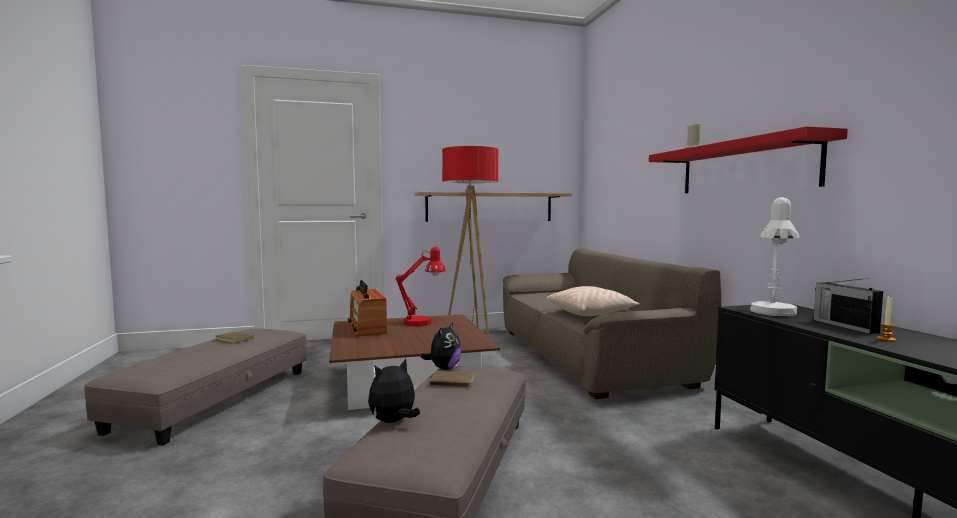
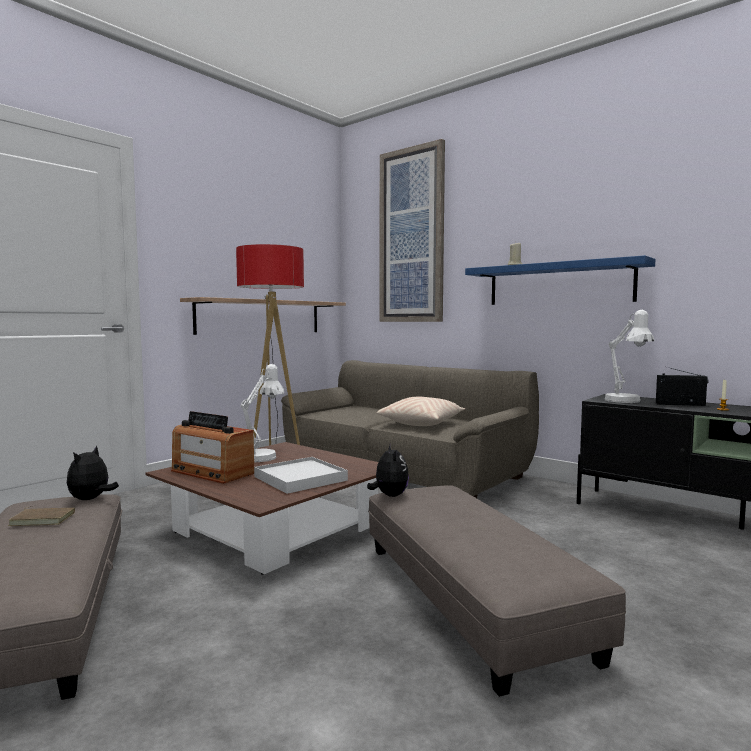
camera: 35 degrees left, 0 degrees up
(393, 422) = (468, 551): plush toy -> plush toy (91, 499)
(407, 342) = (300, 478): none -> white tray
(423, 322) = (263, 456): red table lamp -> white table lamp
(452, 382) = (432, 505): brown book -> none
(628, 124) = (412, 236): none -> picture
(744, 167) = (558, 284): red shelf -> blue shelf
(843, 325) = (681, 404): radio -> radio turned 150 degrees clockwise

